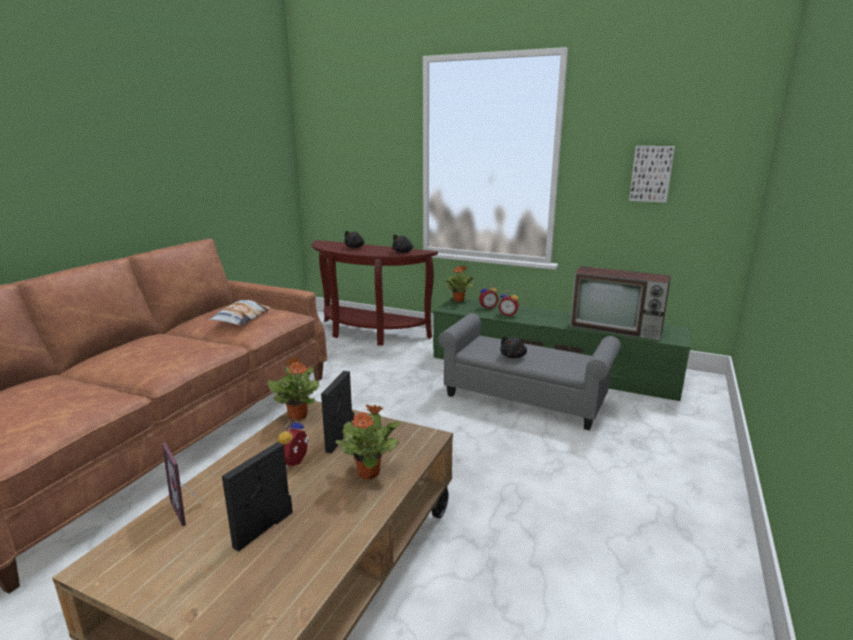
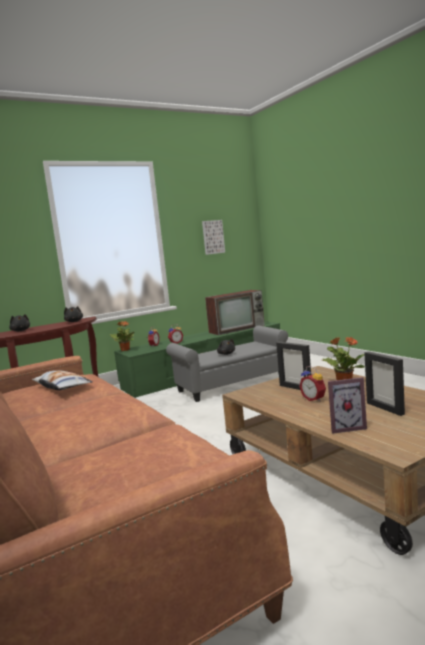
camera: 55 degrees left, 10 degrees down
(298, 415) = (247, 397): potted plant -> none

